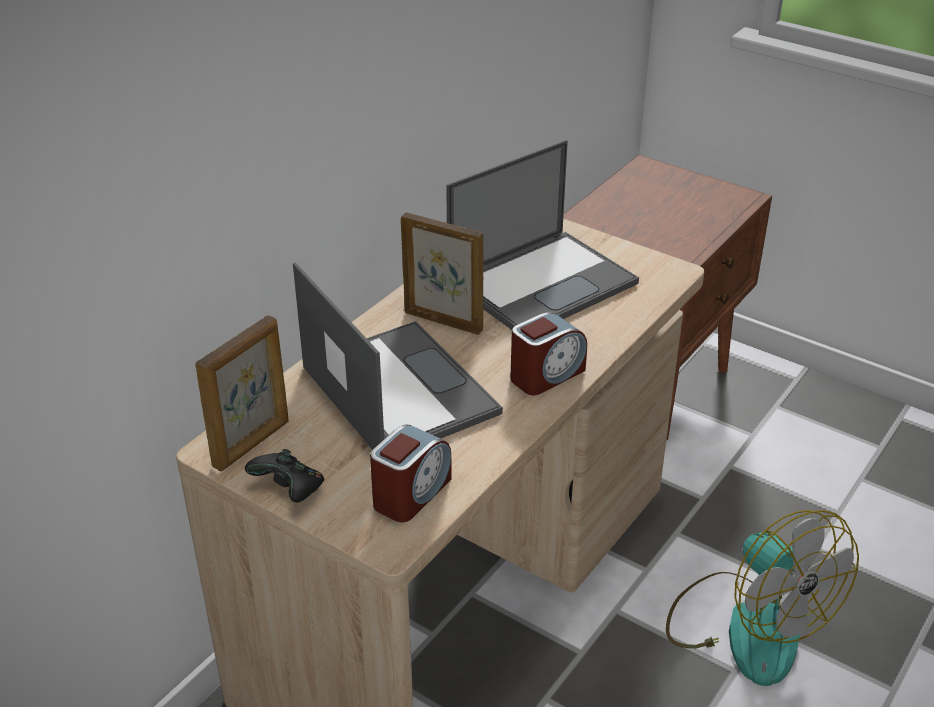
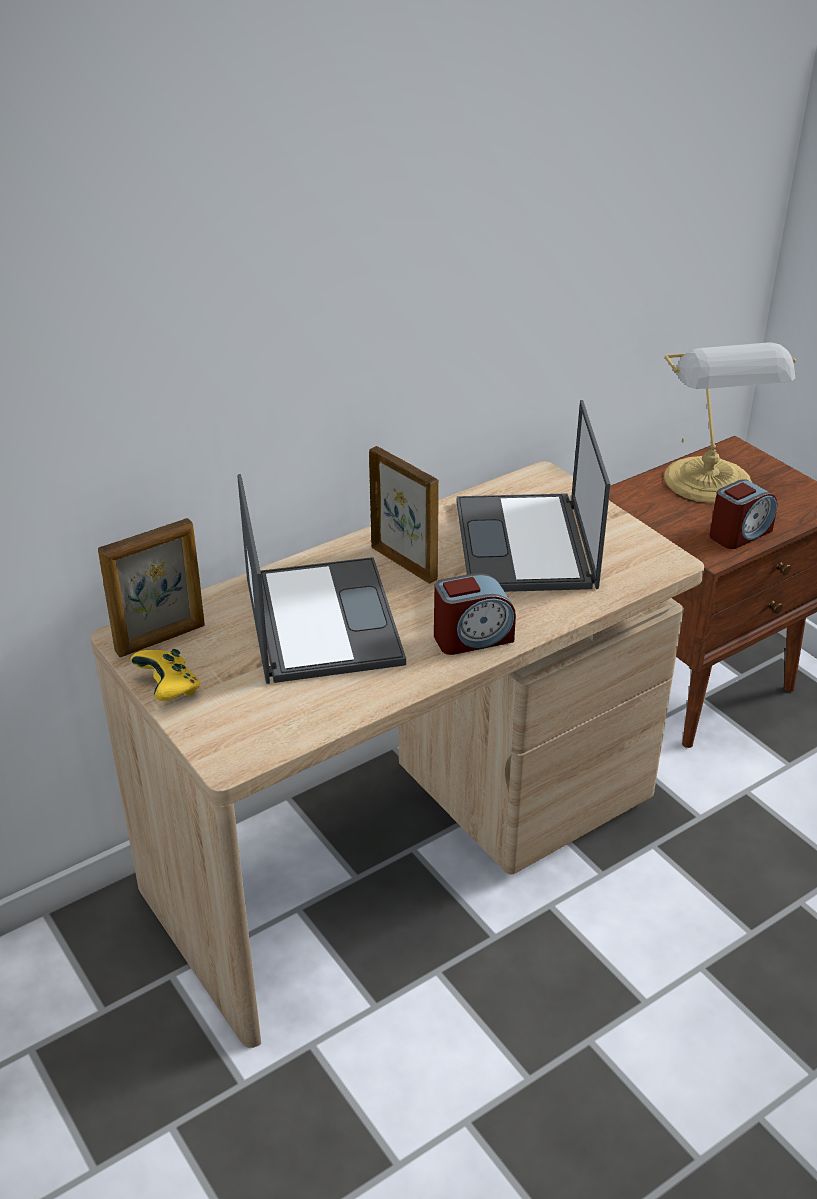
camera: 20 degrees right, 0 degrees up
(290, 490) = (169, 689): black game controller -> yellow game controller
(411, 493) = (275, 719): alarm clock -> alarm clock (739, 533)
(543, 282) = (526, 545): laptop -> laptop turned 105 degrees clockwise
(641, 199) = (710, 483): none -> table lamp
(747, 625) = (682, 960): fan -> none

